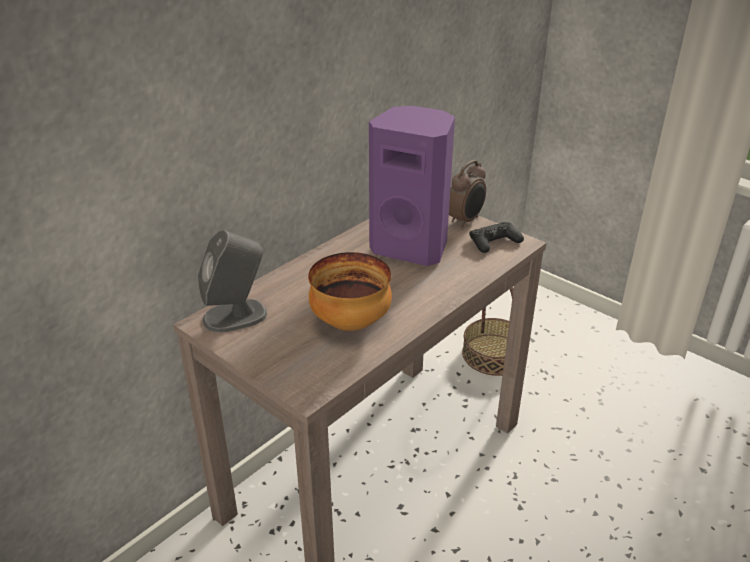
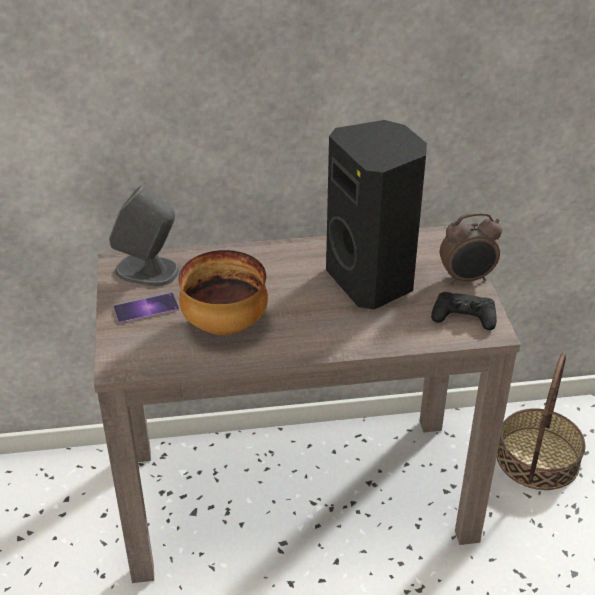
camera: 40 degrees right, 5 degrees up
(272, 342) = (146, 308): none -> phone
(411, 247) = (373, 281): purple speaker -> black speaker

